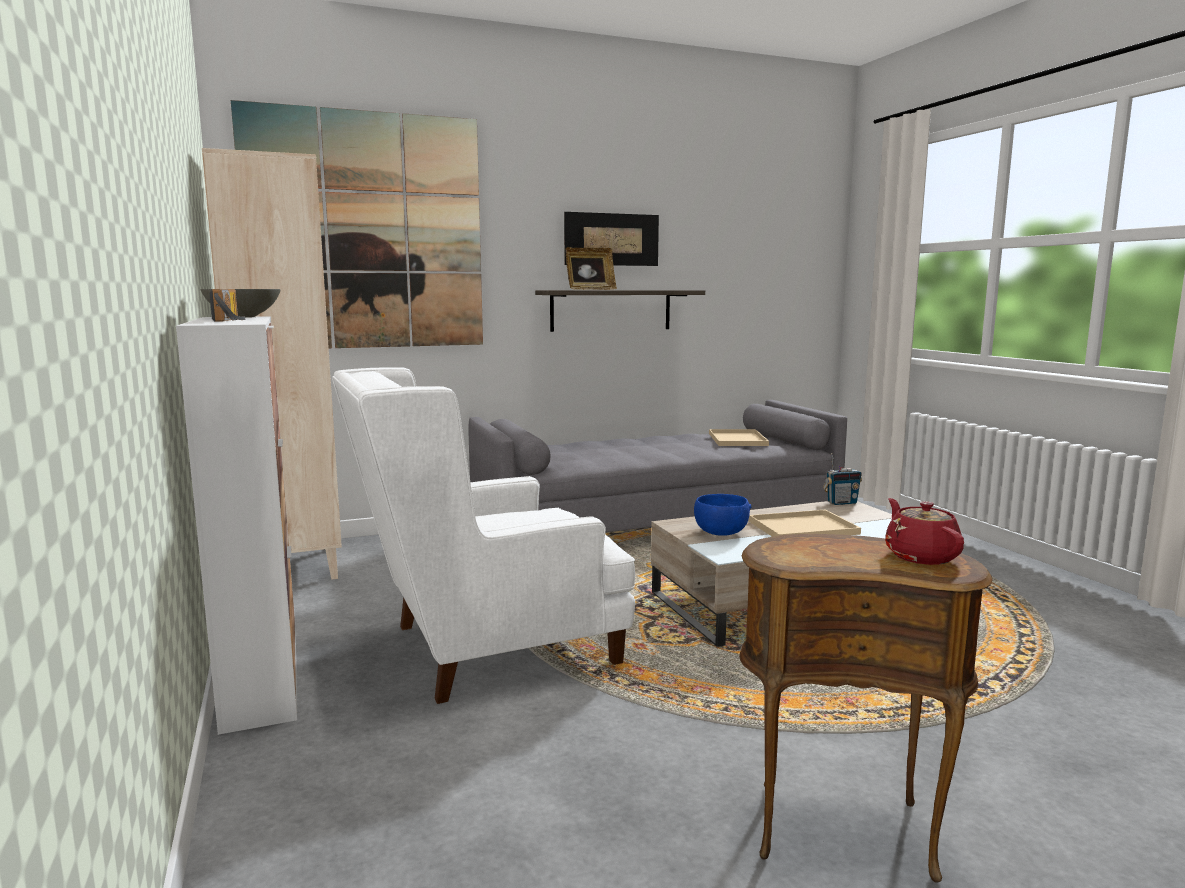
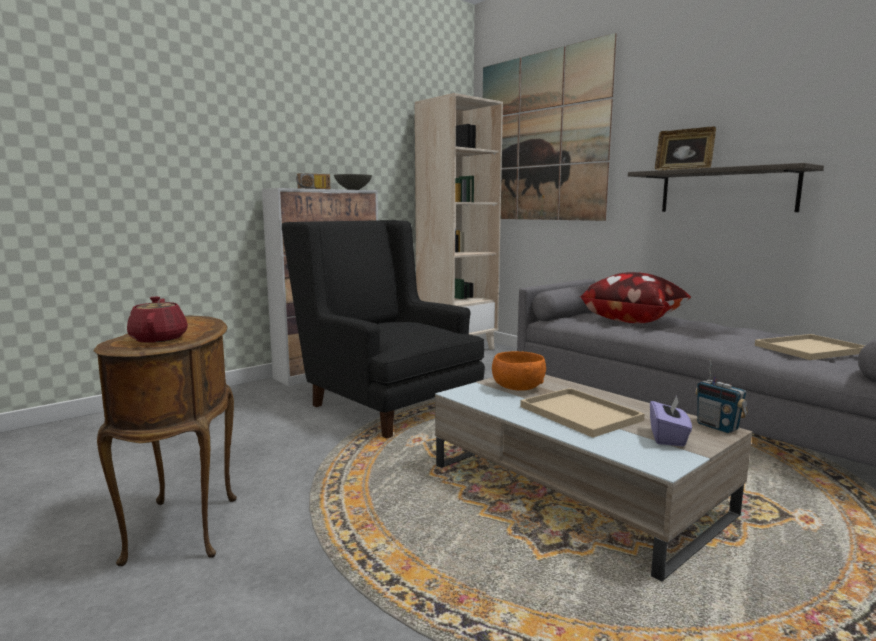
camera: 70 degrees right, 0 degrees up
(484, 648) = (384, 403): white armchair -> black armchair
(587, 452) = (632, 321): none -> pillow
(611, 239) = (734, 117): picture -> none
(721, 533) = (517, 388): blue bowl -> orange bowl
(862, 517) = (668, 437): none -> purple tissue box
(920, 556) = (159, 338): red teapot -> red teapot turned 75 degrees counterclockwise

